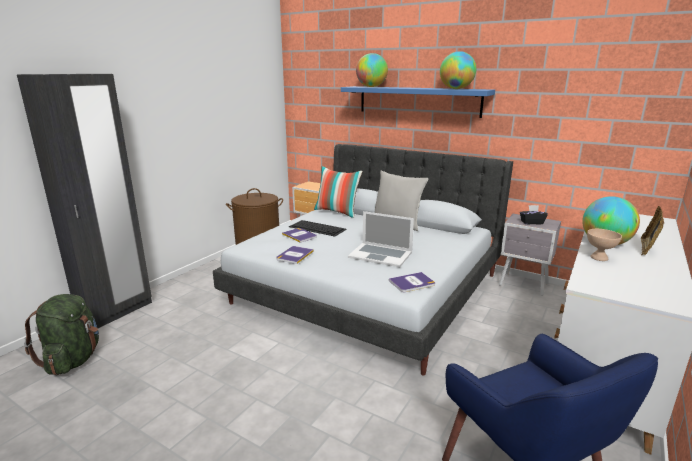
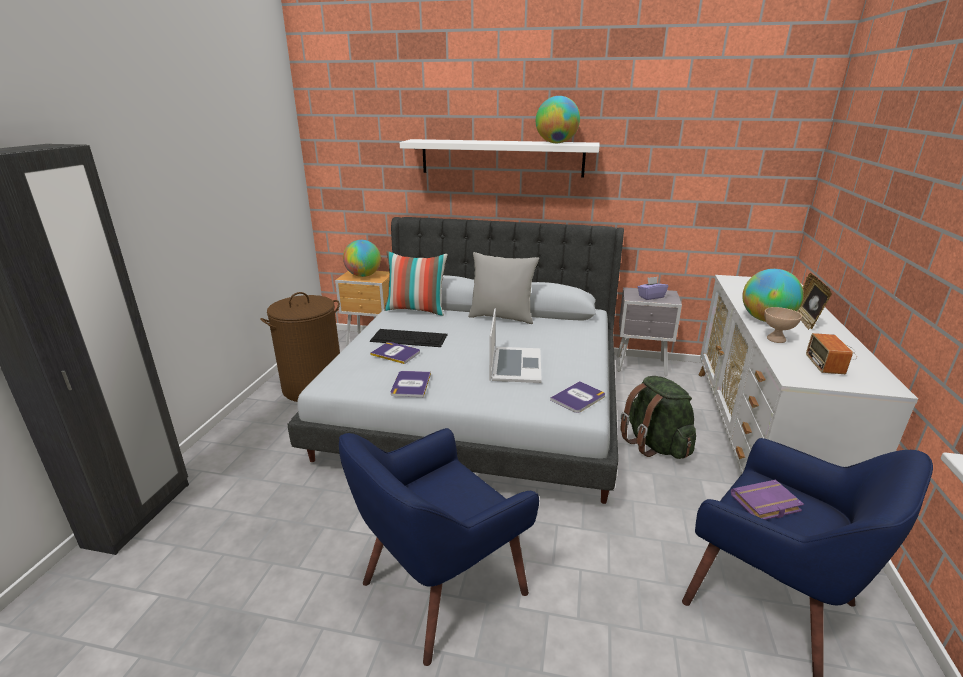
camera: 20 degrees left, 5 degrees up
(73, 359) = (111, 610): green backpack -> green backpack (655, 444)
(265, 398) = (441, 587): none -> blue armchair
(371, 87) = (440, 141): globe -> globe (363, 275)
(380, 254) = (515, 365): laptop -> laptop turned 90 degrees counterclockwise
(418, 101) = (501, 158): blue shelf -> white shelf
(516, 385) = (765, 505): none -> purple book
(531, 222) = (651, 297): black tissue box -> purple tissue box
(643, 277) = (832, 356): none -> radio

